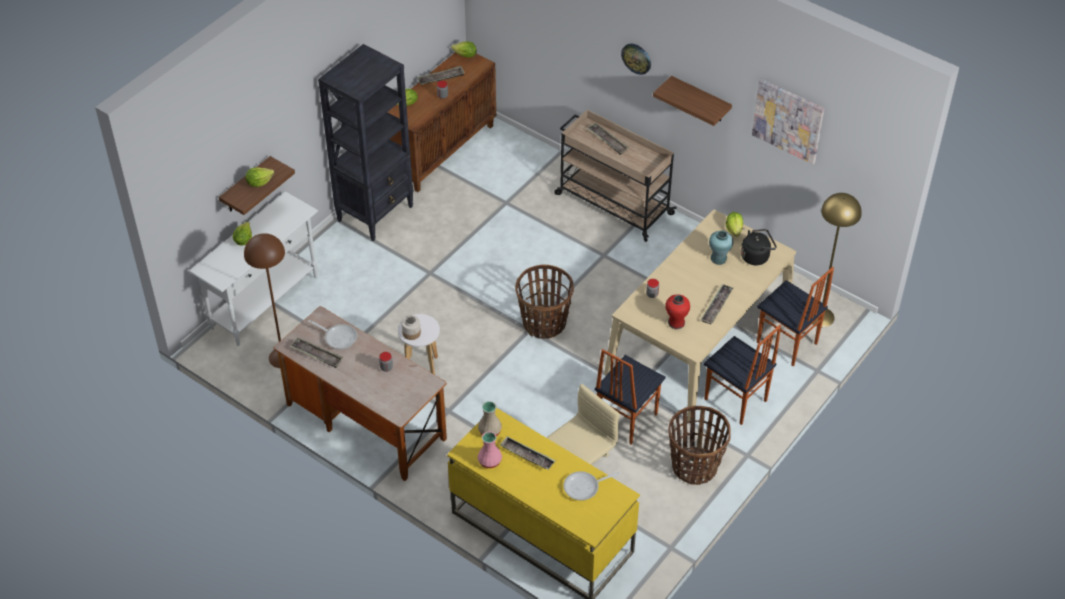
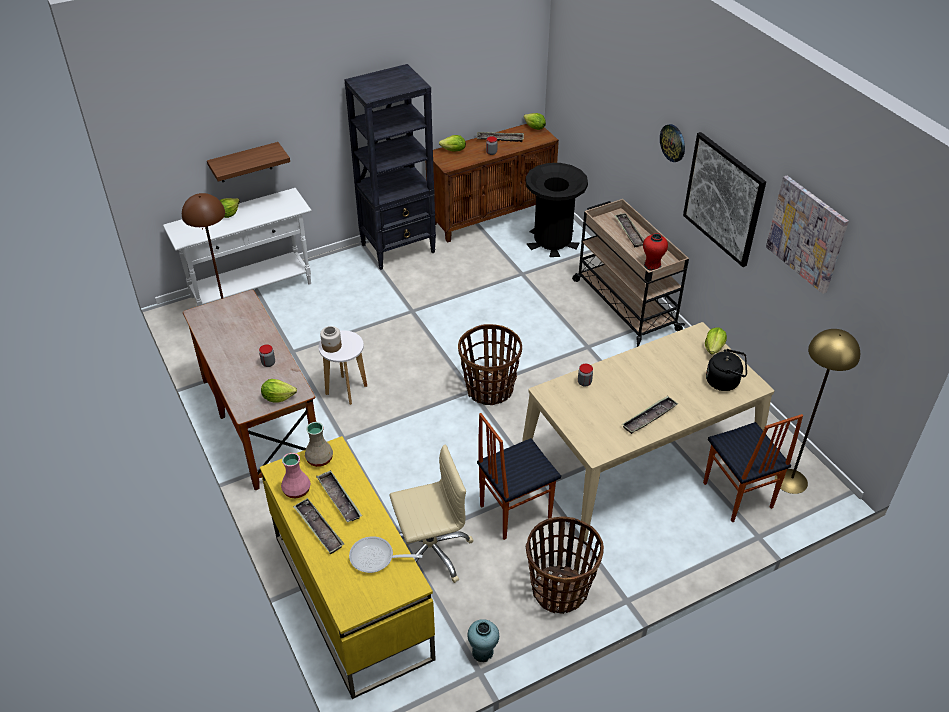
camera: 25 degrees right, 5 degrees down
(259, 182) = (250, 159): lettuce -> lettuce (278, 397)
(317, 355) = (215, 330): tray -> tray (319, 528)
(338, 337) = (246, 321): frying pan -> none
(514, 159) = (552, 241): none -> black trash can
(676, 323) = (593, 419): red vase -> red vase (652, 265)
(700, 100) = (723, 199): shelf -> picture
(718, 258) = (680, 370): turquoise vase -> turquoise vase (482, 652)
(735, 401) = (645, 536): chair -> none

